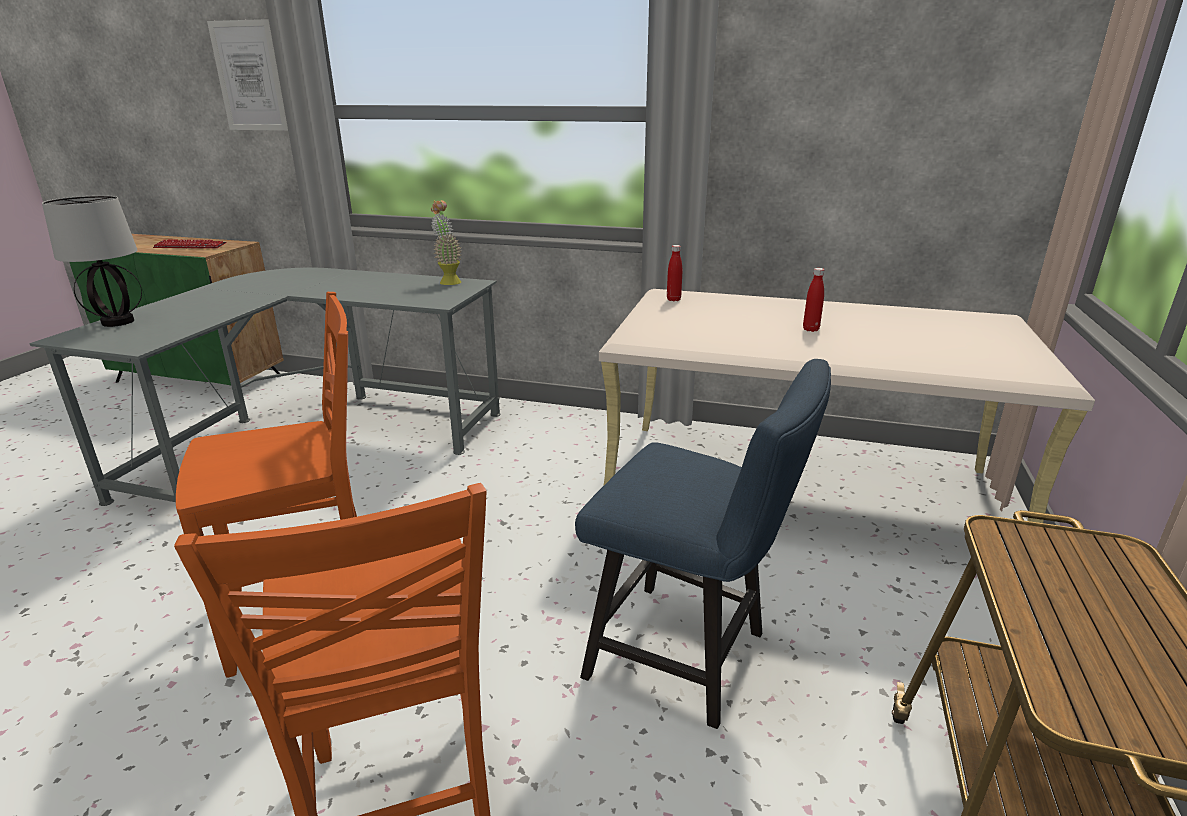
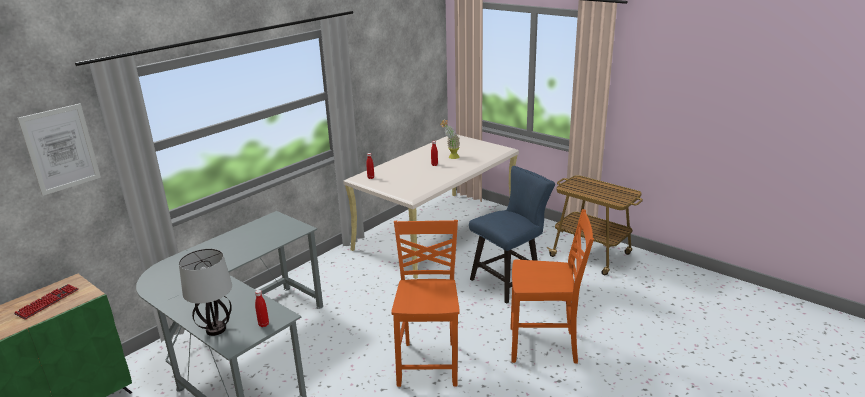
camera: 65 degrees left, 0 degrees up
(118, 341) = (263, 324): none -> red bottle
(448, 281) = (260, 223): potted plant -> potted plant (451, 157)

